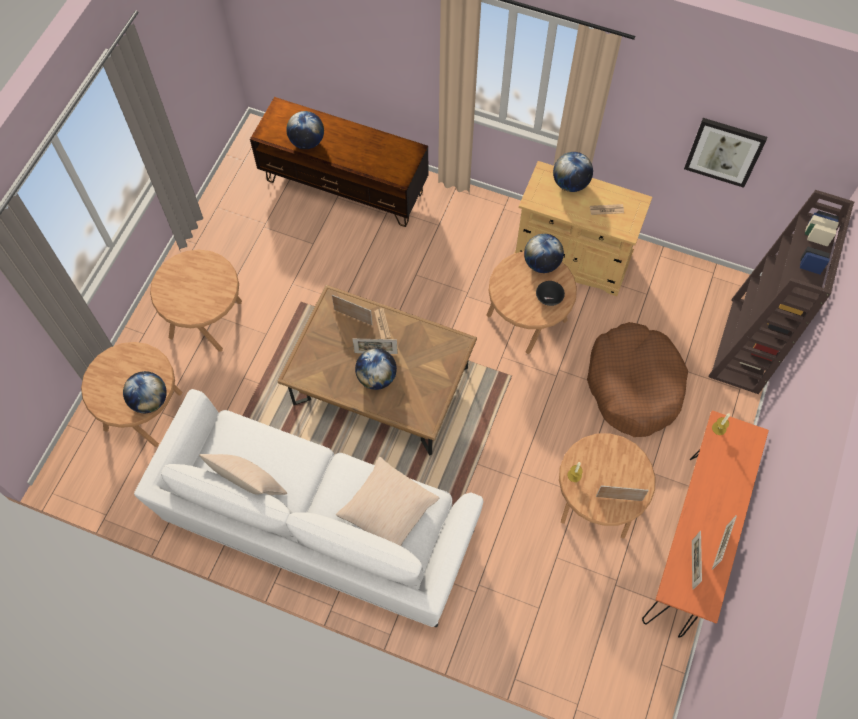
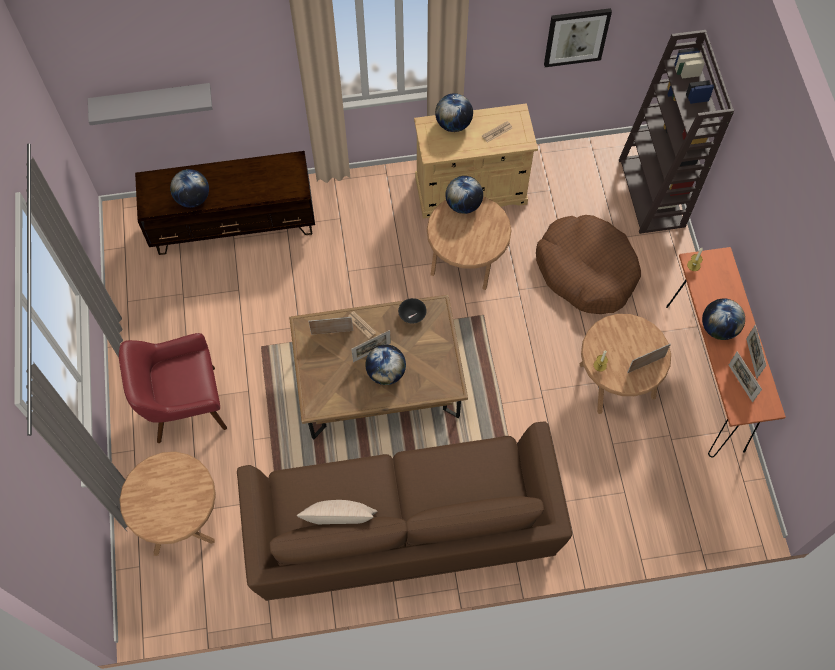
camera: 30 degrees left, 0 degrees up
(150, 400) = (199, 500): globe -> globe (718, 328)
(207, 319) = (185, 405): brown side table -> red armchair
(306, 35) = (152, 100): none -> grey shelf
(318, 527) = (403, 530): white sofa -> brown sofa
(387, 509) = (470, 476): beige pillow -> none
(549, 298) = (487, 231): black bowl -> black bowl (412, 315)

